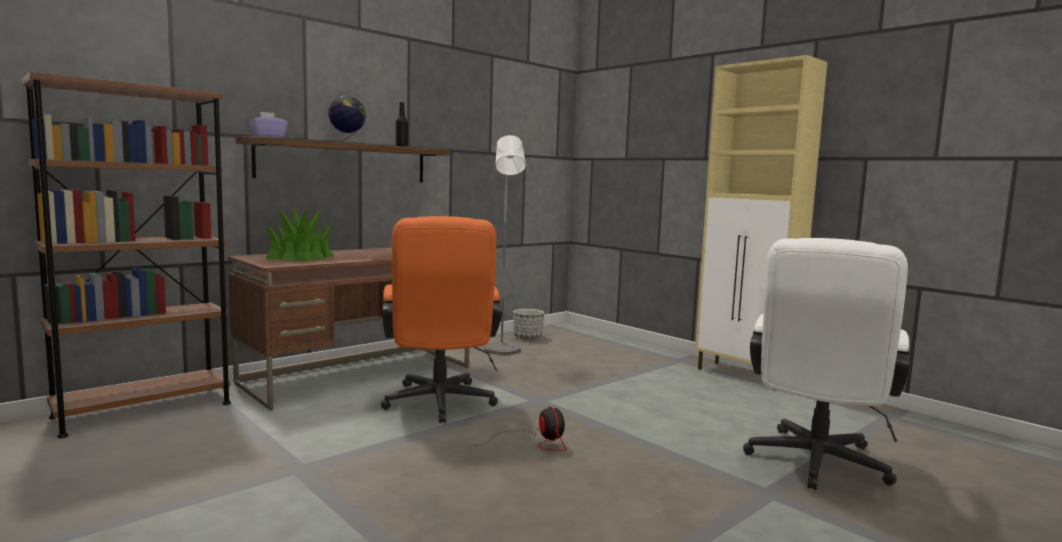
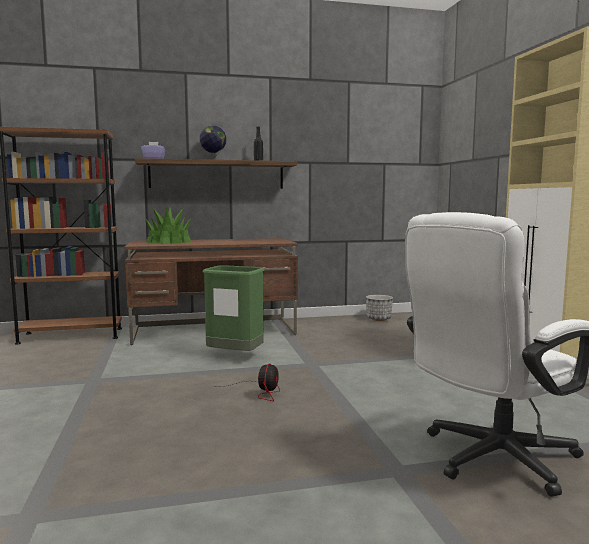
camera: 30 degrees right, 0 degrees up
(439, 405) = (235, 357): orange office chair -> green trash can
(503, 351) = (341, 327): grey floor lamp -> none

